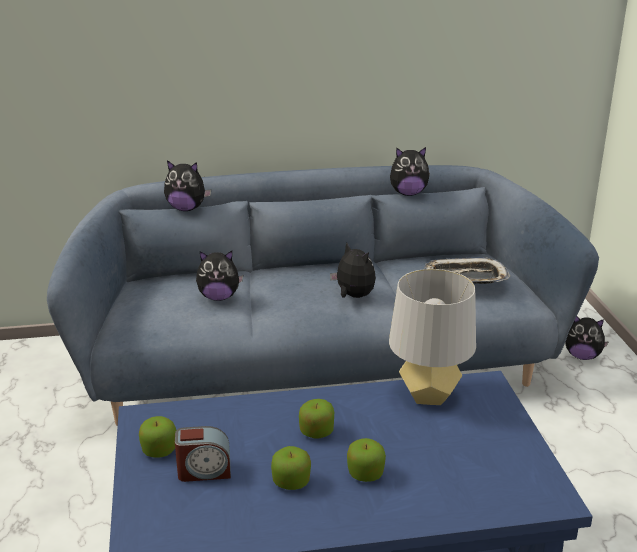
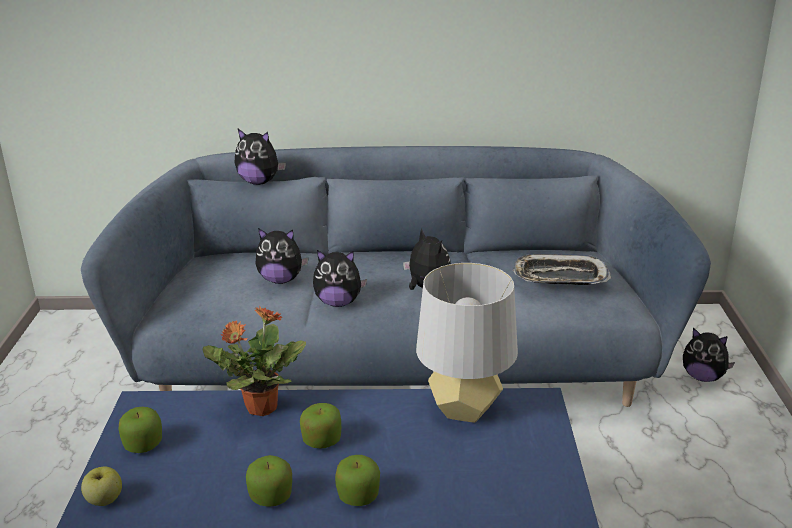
camera: 10 degrees right, 0 degrees up
(144, 500) = (104, 500): none -> apple
(204, 471) = (181, 473): alarm clock -> none
(251, 409) = (260, 407): none -> potted plant
(408, 193) = (506, 178): plush toy -> plush toy (338, 302)

